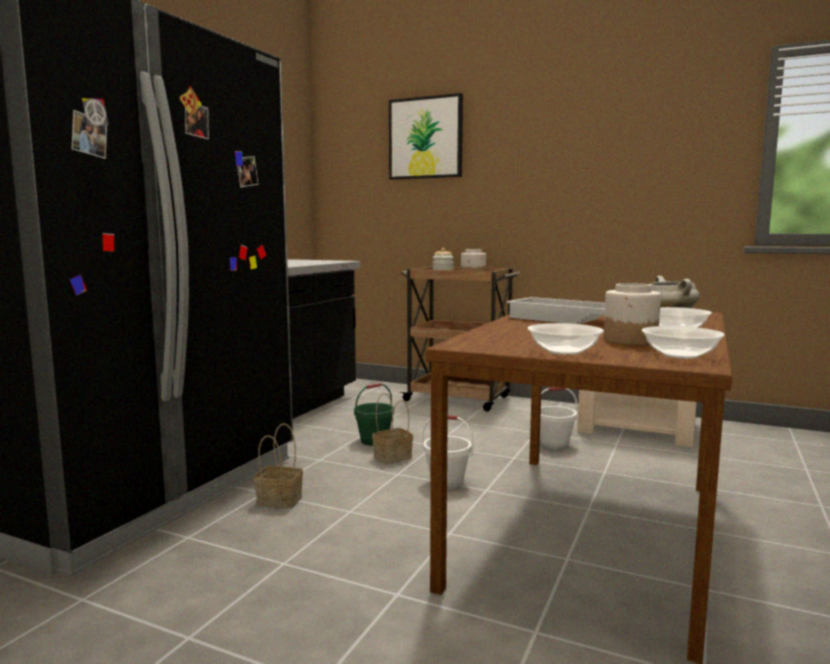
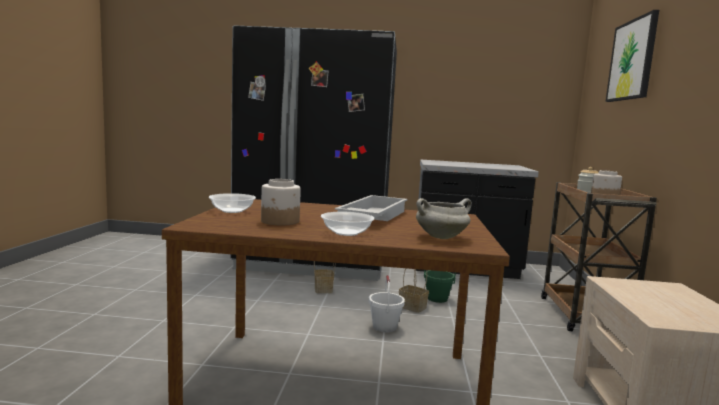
camera: 70 degrees right, 0 degrees up
(554, 445) = (515, 365): white bucket -> none
(680, 355) = (224, 225): bowl -> none

